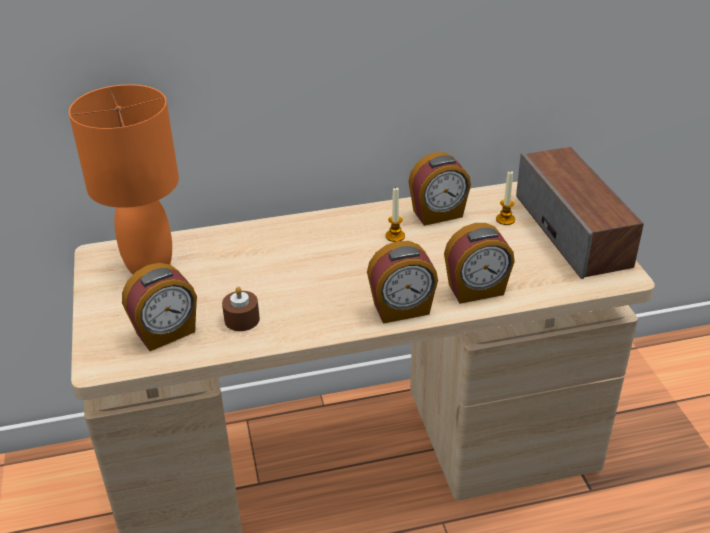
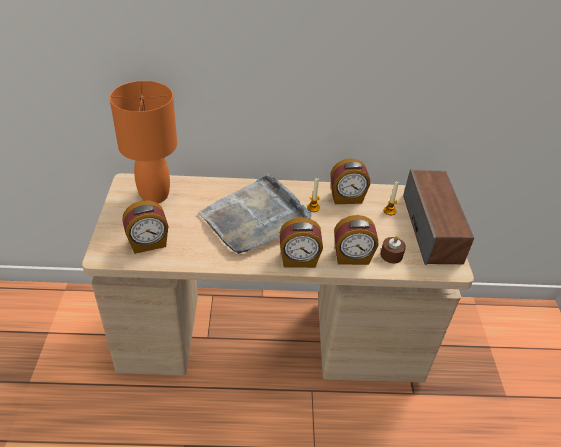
camera: 10 degrees right, 5 degrees up
(242, 319) = (197, 244): brown candle -> brown candle (391, 255)
(315, 265) = (255, 217): none -> grey tray

